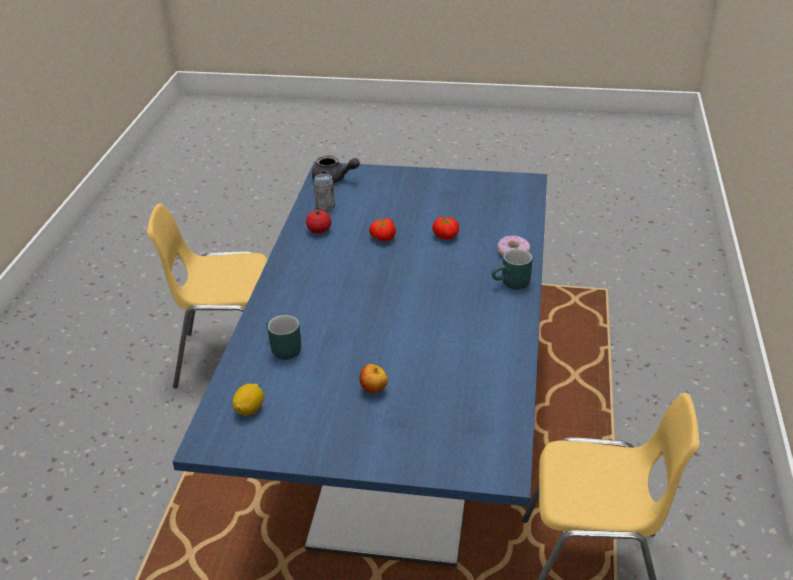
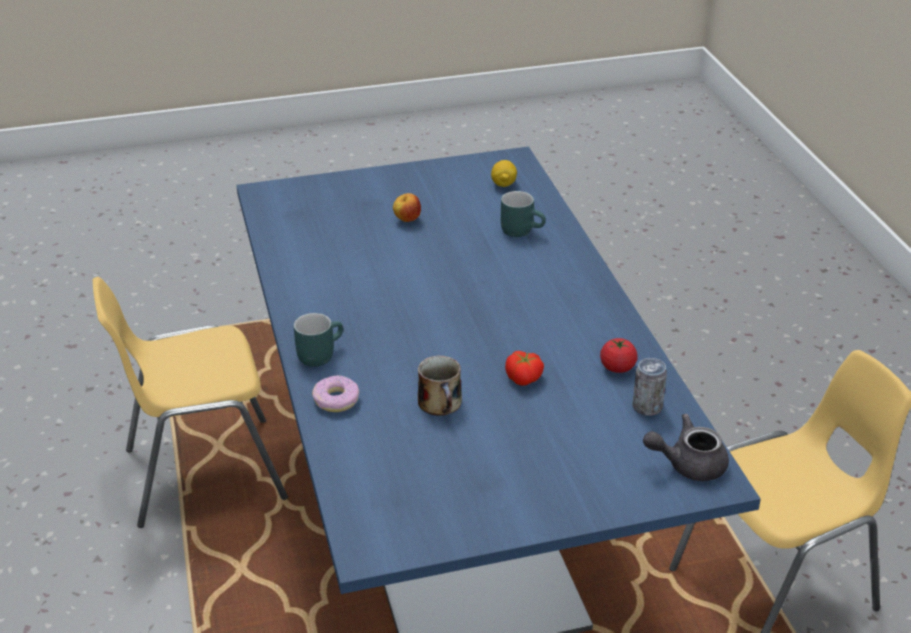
camera: 155 degrees right, 0 degrees up
(446, 235) = (441, 403): tomato -> mug

